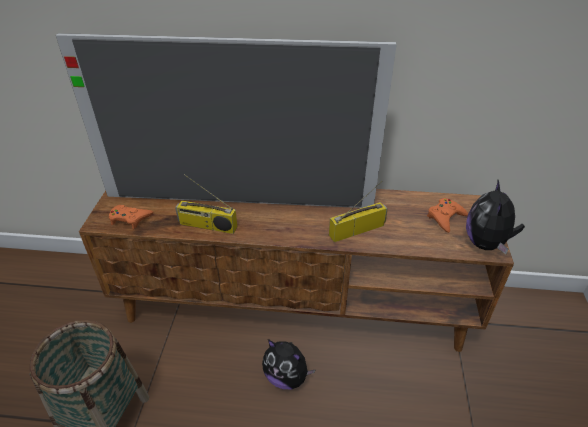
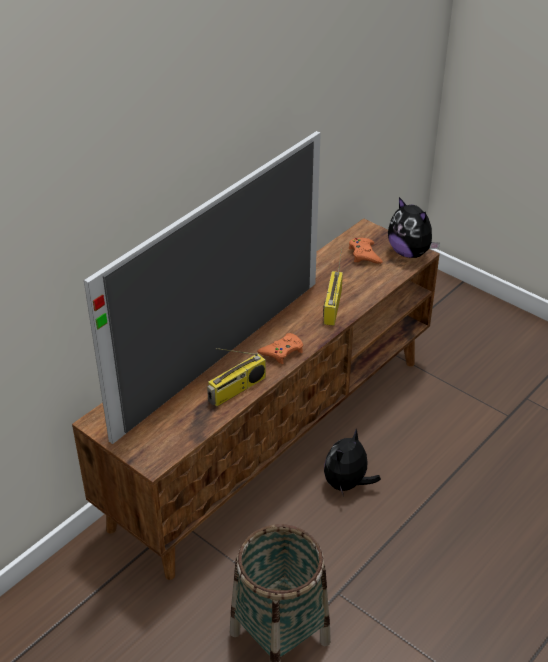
camera: 55 degrees left, 0 degrees up
(130, 218) = (171, 438): orange game controller -> orange game controller (282, 351)
(286, 377) = (347, 484): plush toy -> plush toy turned 150 degrees clockwise

